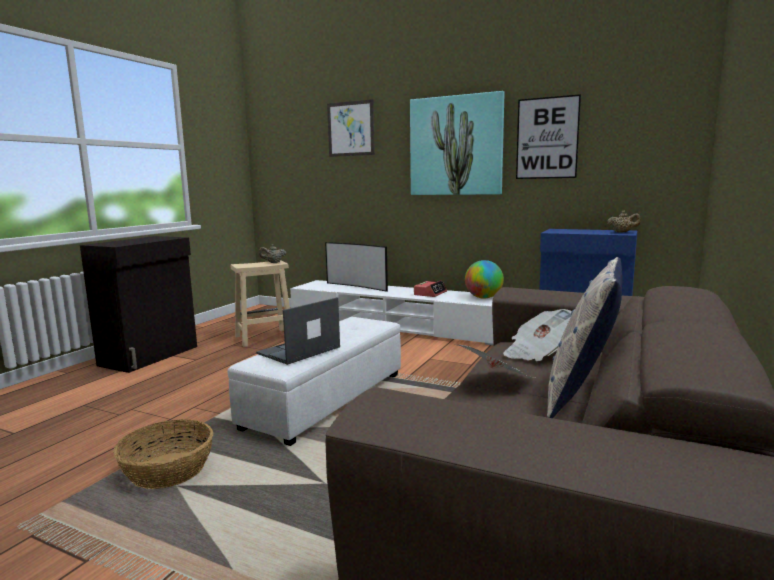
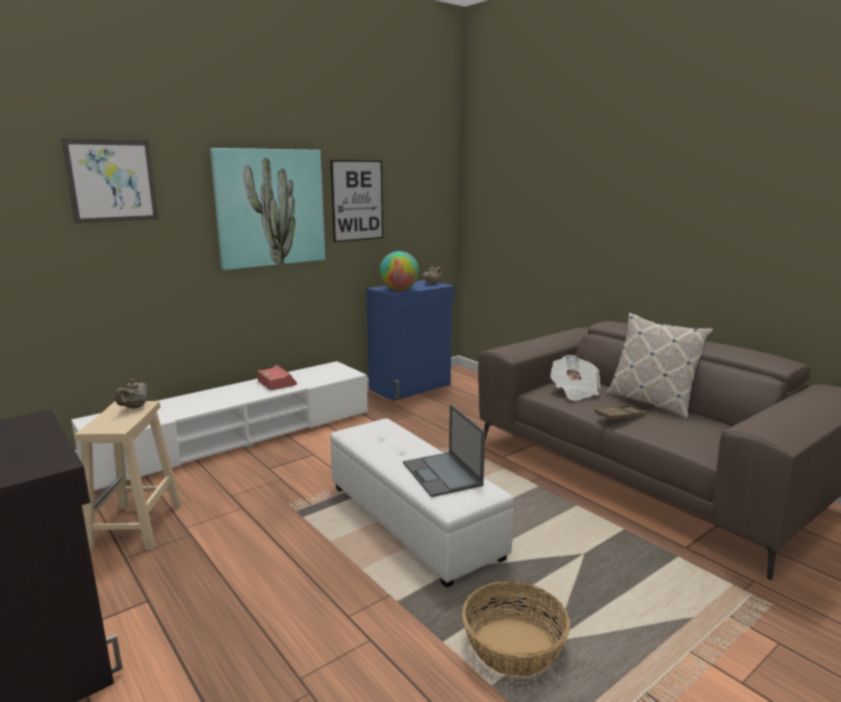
camera: 65 degrees left, 5 degrees up
(358, 286) = (171, 405): television -> none
(483, 298) = (332, 370): globe -> globe (399, 290)
(496, 382) = (620, 416): newspaper -> brown tray

